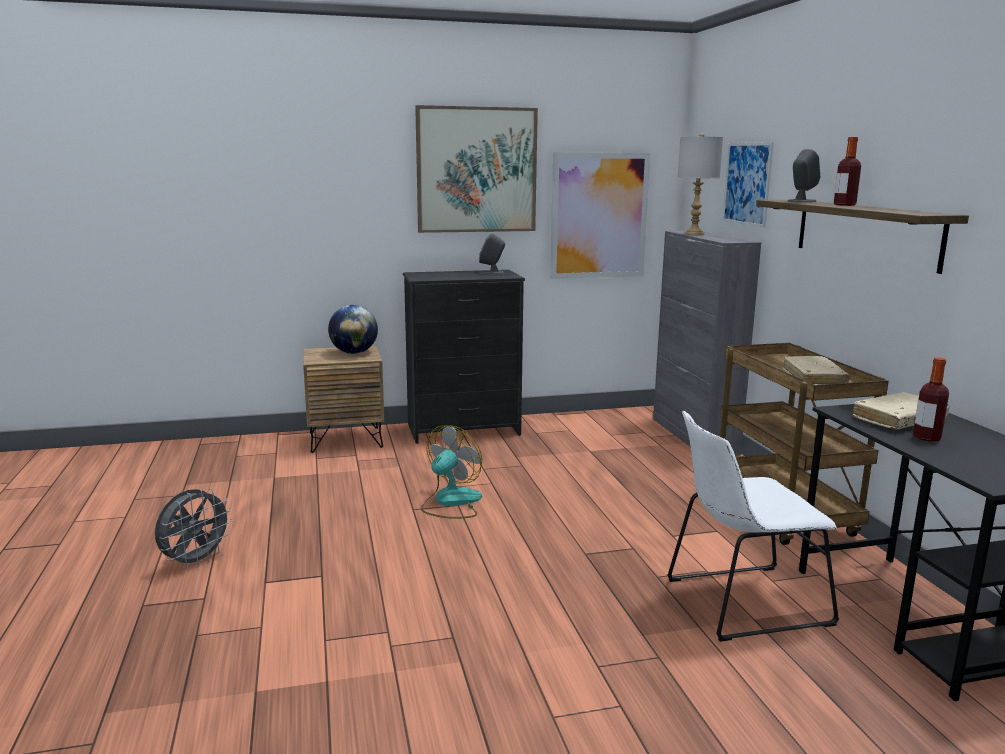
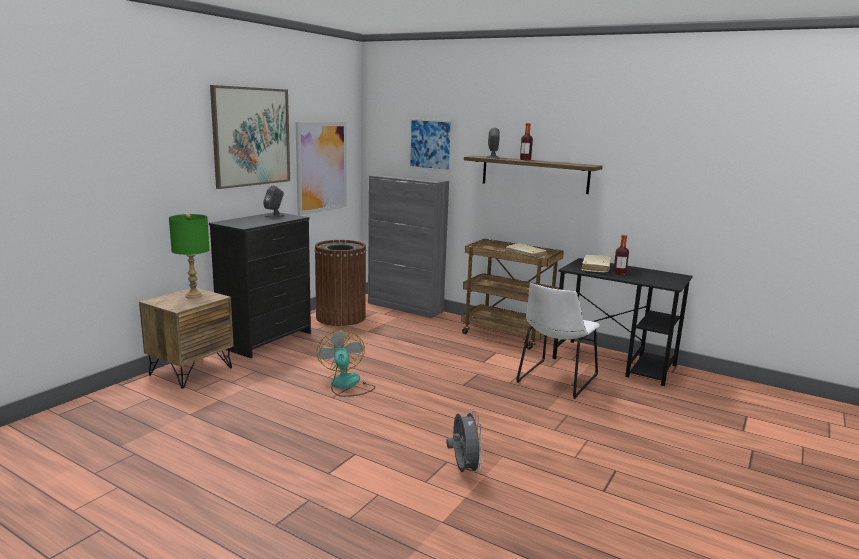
camera: 45 degrees left, 0 degrees up
(196, 561) = (253, 485): grey fan -> grey fan (463, 470)
(354, 353) = (194, 296): globe -> green table lamp
(587, 427) = (341, 317): none -> brown trash can
(694, 233) = (394, 176): grey table lamp -> none

